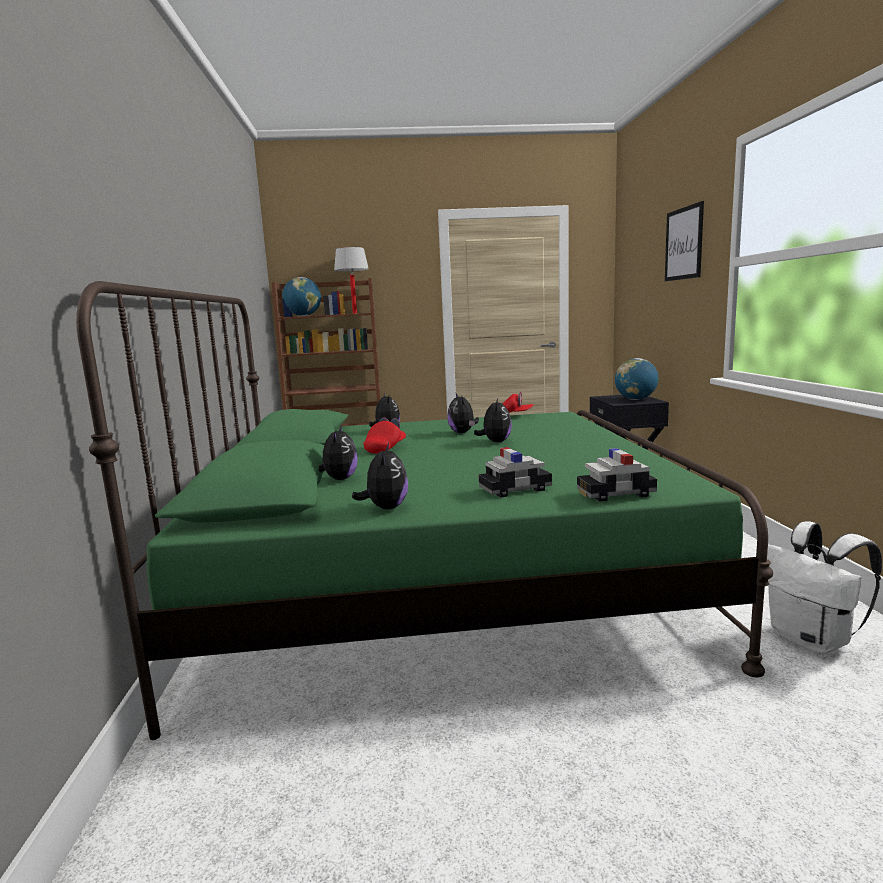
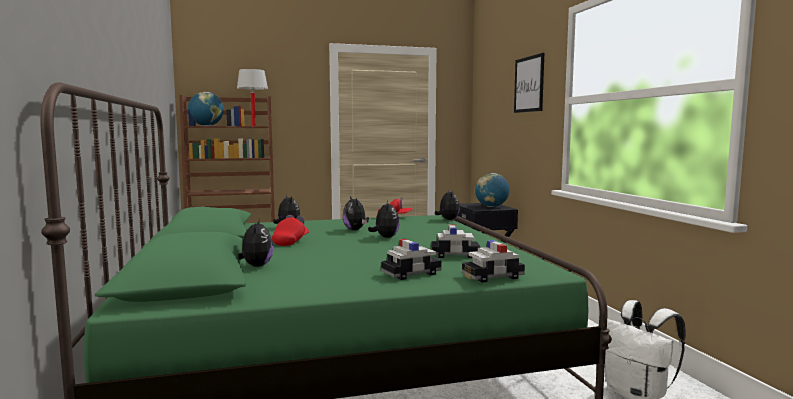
camera: 10 degrees left, 5 degrees down
(385, 508) = (304, 288): plush toy -> plush toy (447, 219)
(575, 464) = (455, 255): none -> toy car

